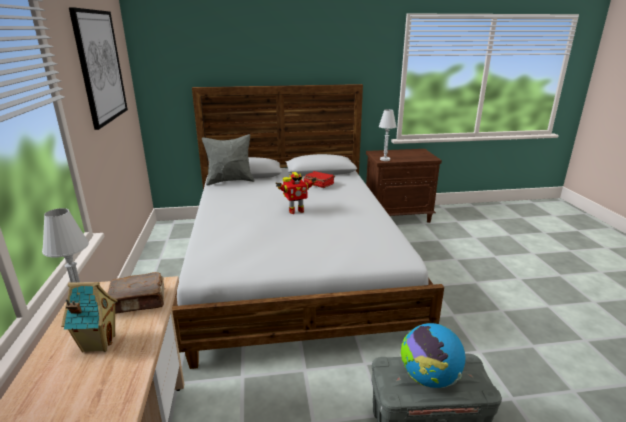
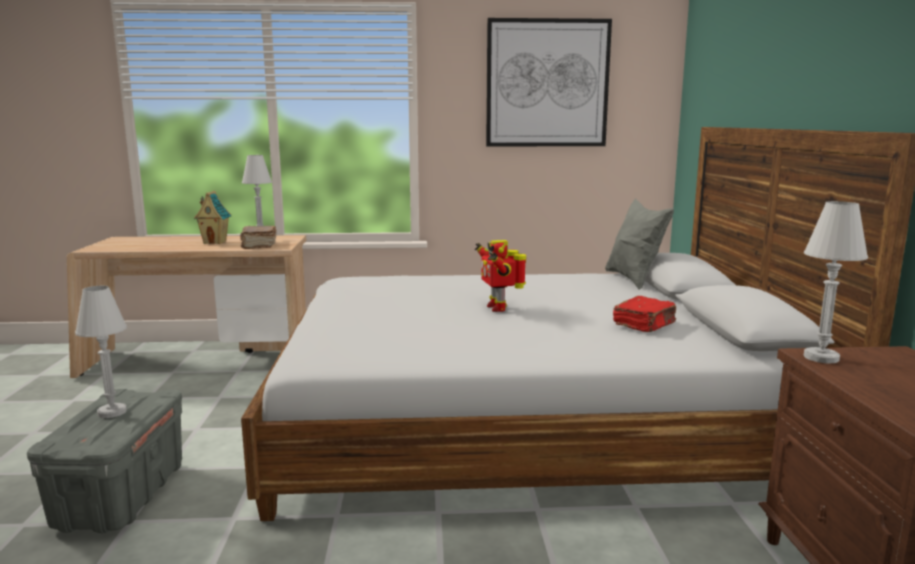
camera: 95 degrees right, 10 degrees down
(429, 378) = (112, 412): globe -> white table lamp

